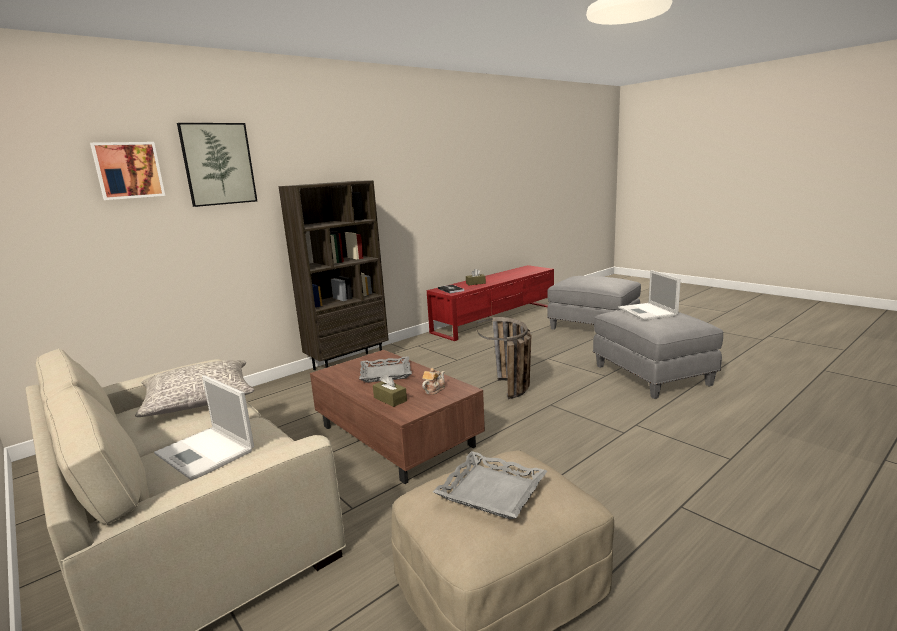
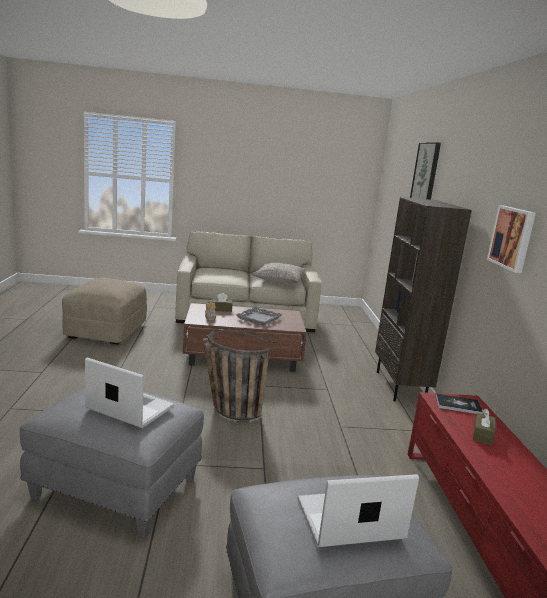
camera: 125 degrees right, 0 degrees up
(128, 170) = (406, 173): picture -> picture (513, 238)
(206, 453) = (222, 272): laptop -> laptop (347, 520)
(492, 490) = (106, 281): grey tray -> none

